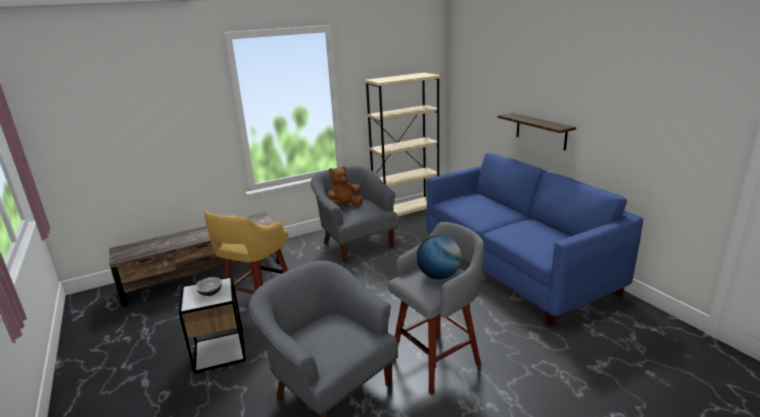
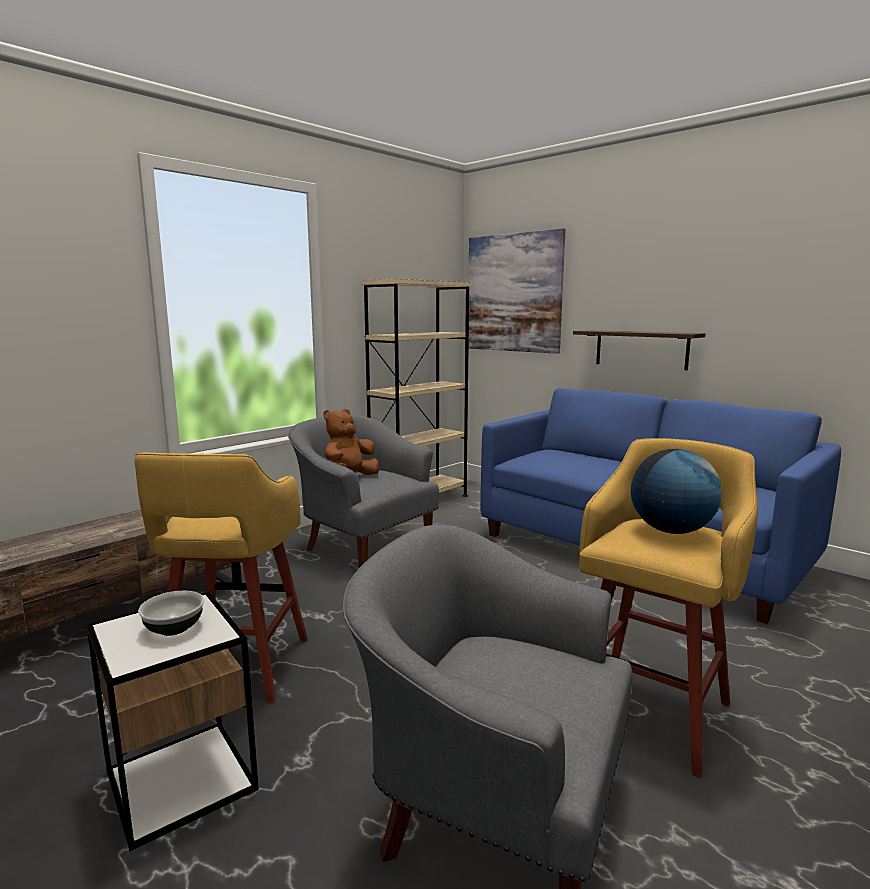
camera: 20 degrees left, 10 degrees down
(437, 360) = (652, 709): grey stool -> yellow stool
(473, 80) = (514, 293): none -> picture

